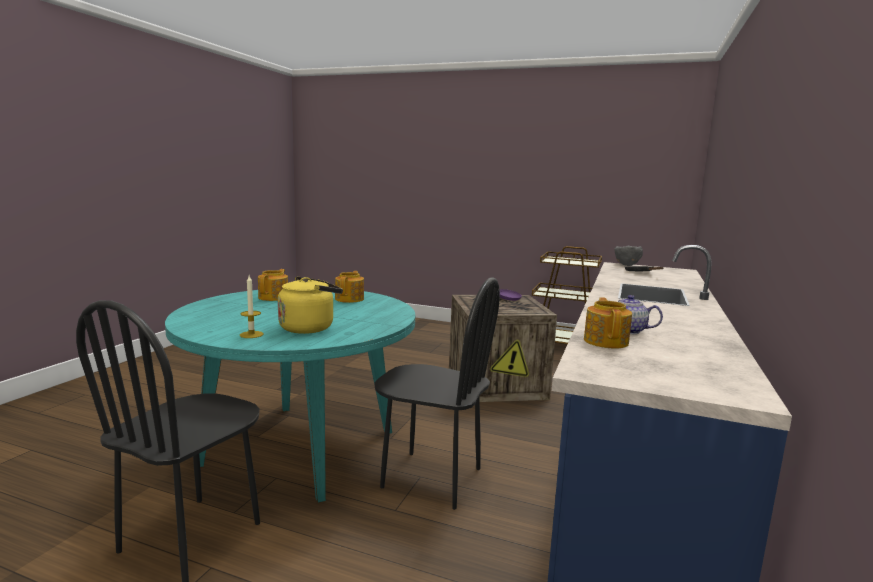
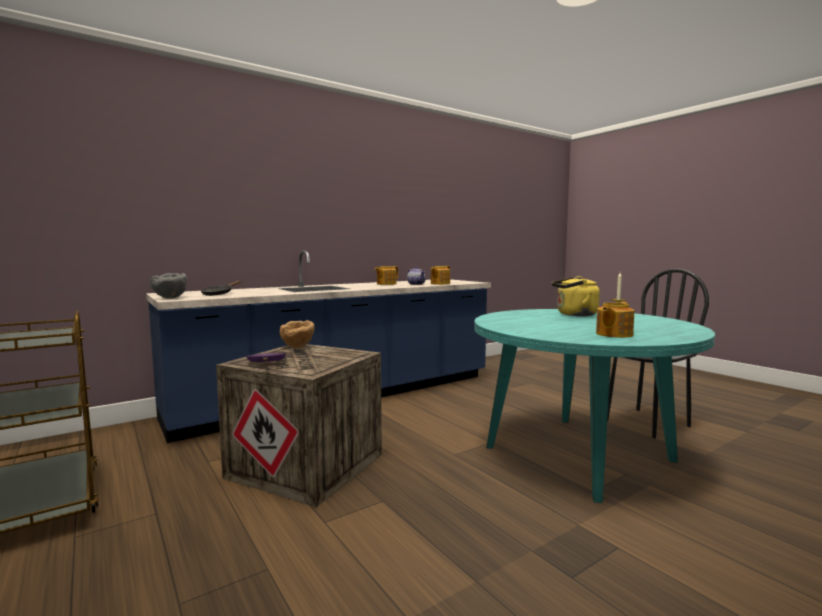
camera: 145 degrees left, 5 degrees down
(350, 299) = (525, 326): teapot -> teapot (386, 284)
(431, 478) = (484, 415): black chair -> none
(535, 310) = (298, 347): none -> brown bowl

